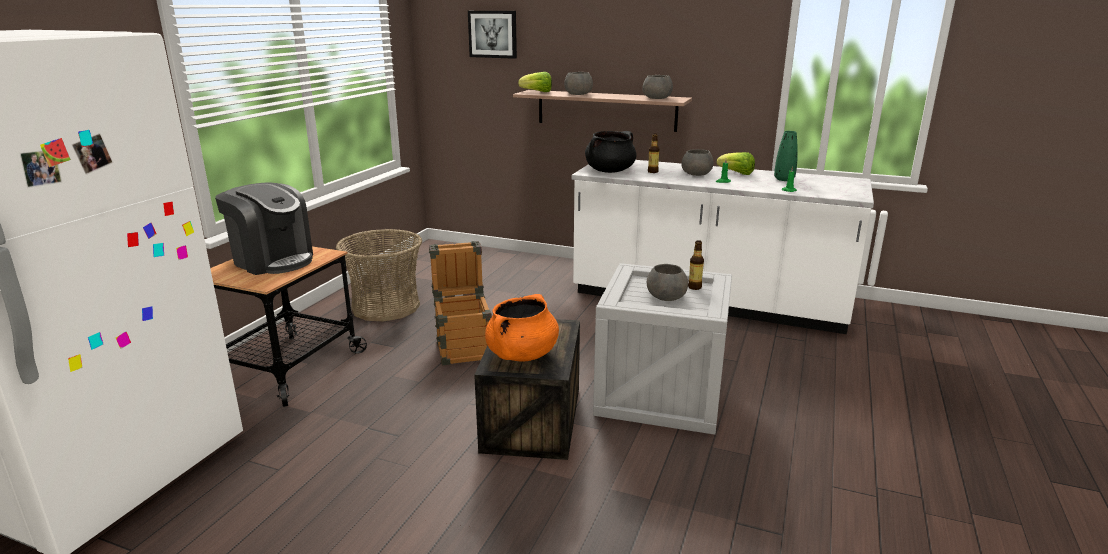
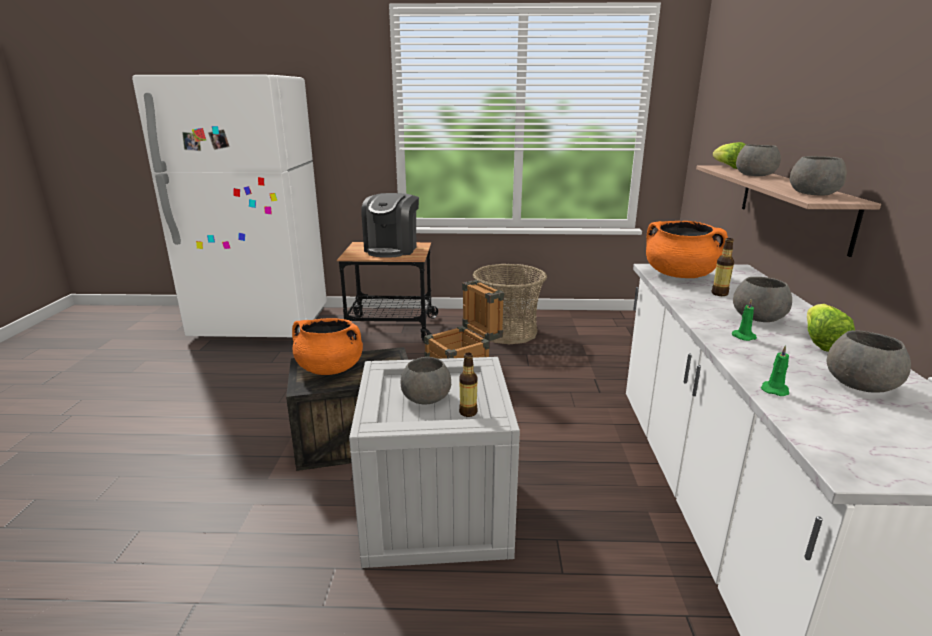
camera: 70 degrees right, 0 degrees up
(493, 34) = (736, 95): picture -> none
(610, 171) = (680, 275): black cooking pot -> orange cooking pot
(784, 179) = (859, 383): green vase -> grey bowl

